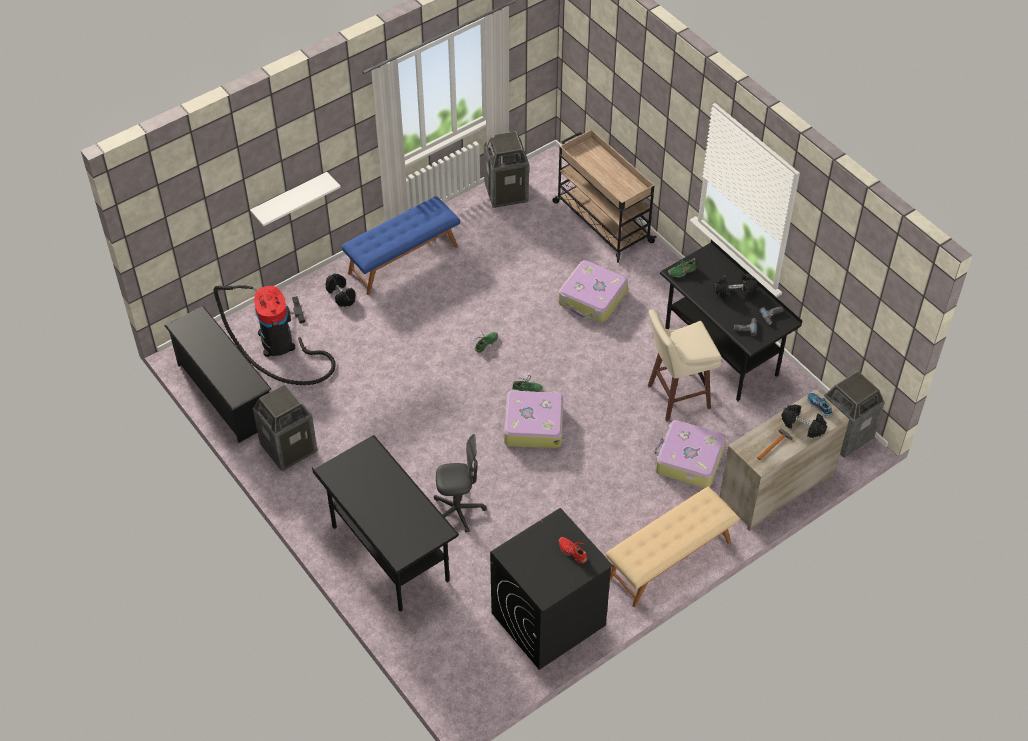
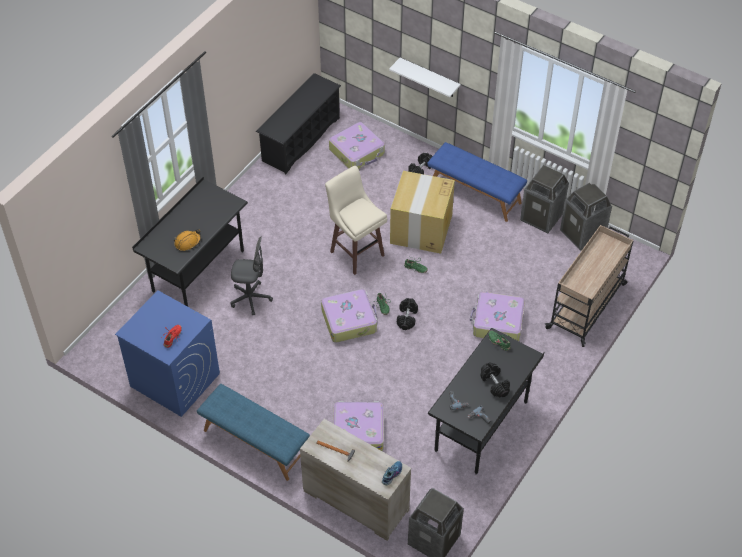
camera: 70 degrees right, 0 degrees up
(279, 344) = (357, 152): vacuum cleaner -> suitcase
(289, 448) = (268, 188): trash can -> trash can (542, 217)
(412, 510) = (187, 242): none -> orange hard hat
(432, 322) = (421, 229): none -> cardboard box
(458, 511) = (251, 299): grey office chair -> grey office chair turned 60 degrees counterclockwise
(548, 620) = (174, 380): black washing machine -> blue washing machine
(670, 560) = (254, 443): beige bench -> blue bench
(676, 397) = (420, 407): beige stool -> beige stool (356, 252)
(803, 426) = (365, 467): black dumbbell -> black dumbbell (407, 318)

